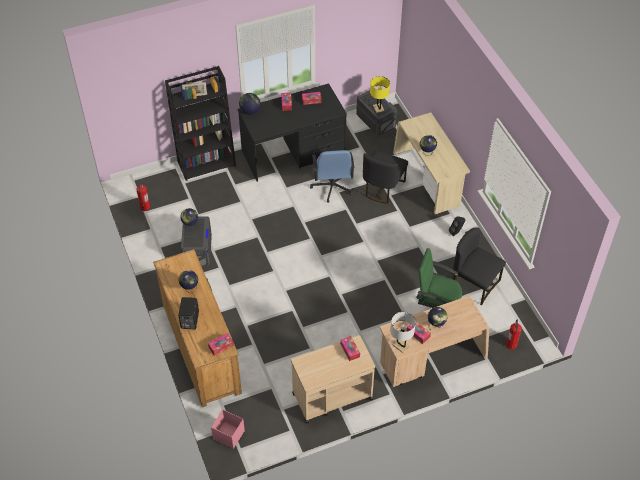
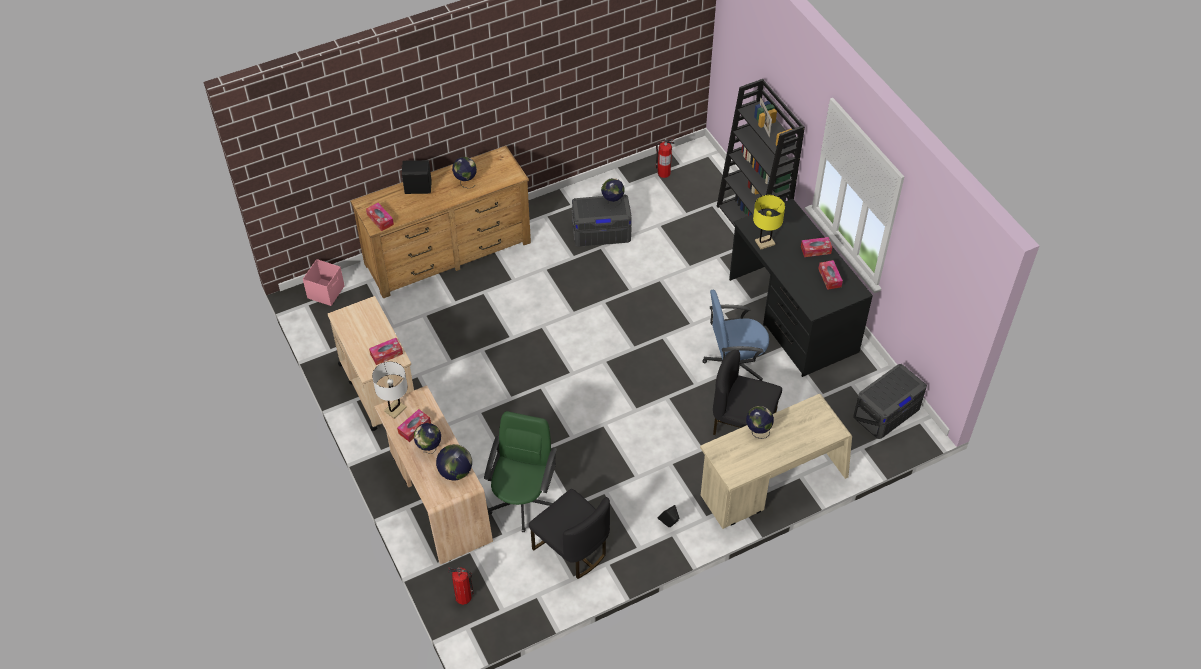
camera: 85 degrees right, 0 degrees up
(250, 111) = (790, 212): globe -> globe (455, 472)
(378, 108) = (881, 392): yellow table lamp -> yellow table lamp (765, 242)
(474, 283) = (572, 549): black chair -> black chair turned 105 degrees clockwise

